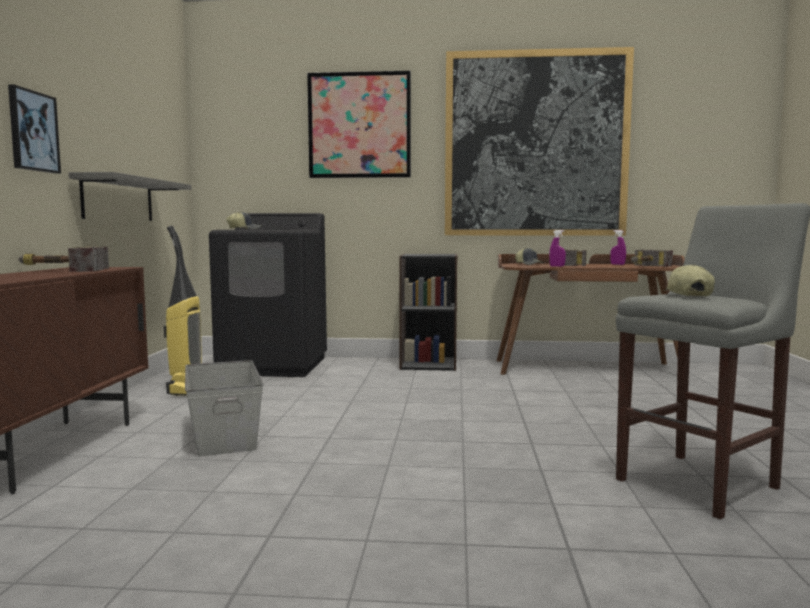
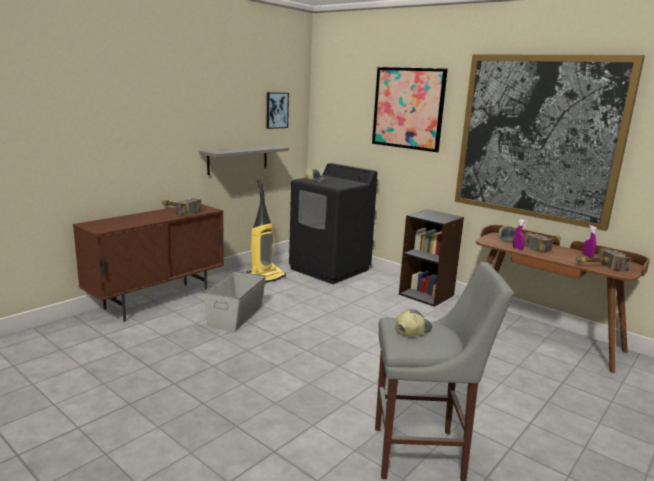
camera: 35 degrees right, 10 degrees up
(33, 131) = (175, 133): picture -> picture (276, 110)

